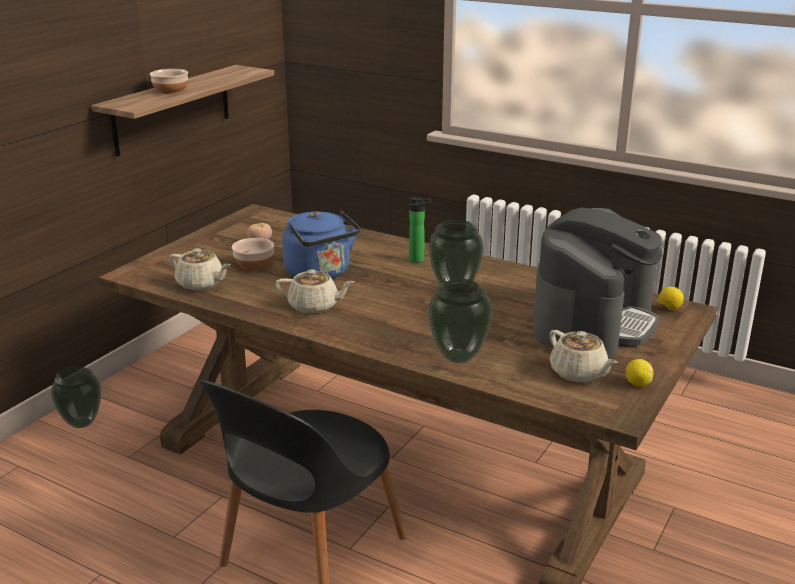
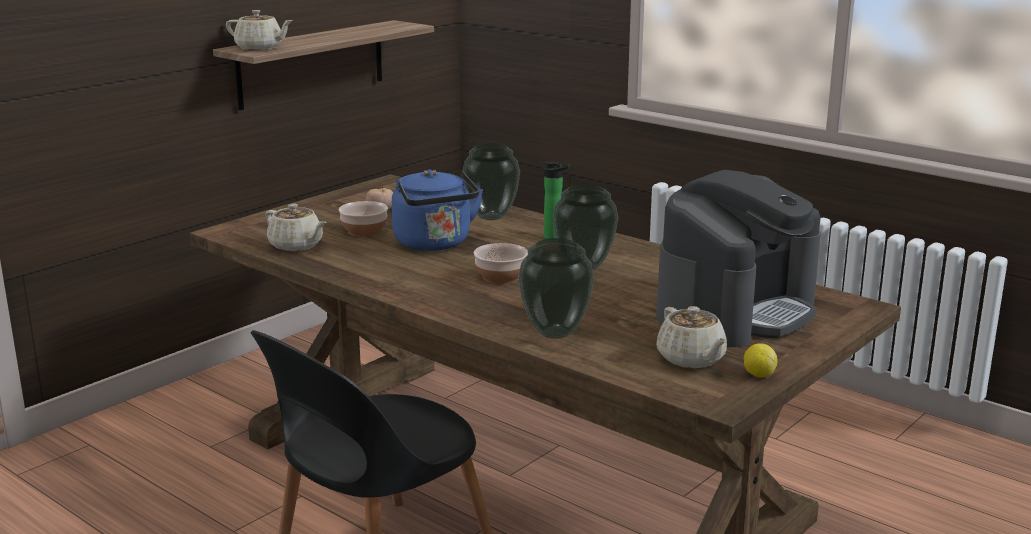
camera: 10 degrees right, 5 degrees down
(82, 423) = (171, 408): vase -> vase (492, 217)
(171, 91) = (306, 40): bowl -> bowl (501, 277)
(314, 307) = (413, 274): beige teapot -> beige teapot (260, 48)
(669, 308) = (838, 303): lemon -> none

